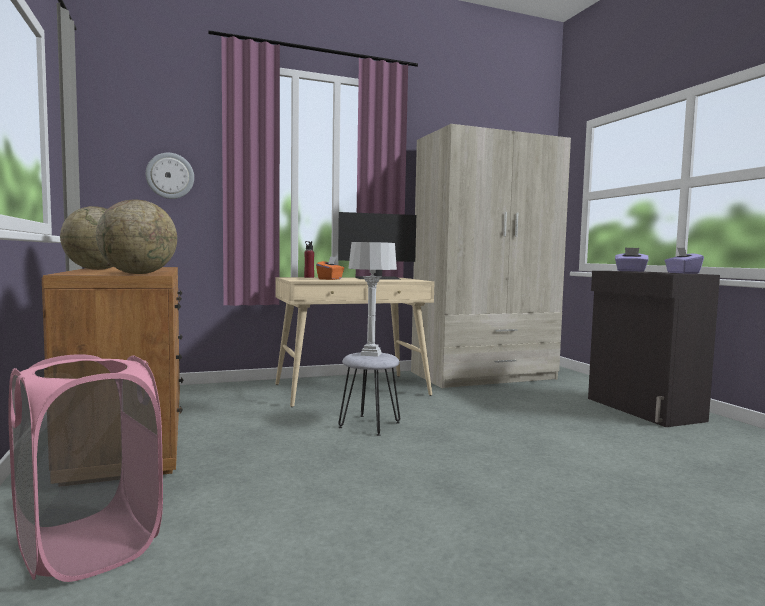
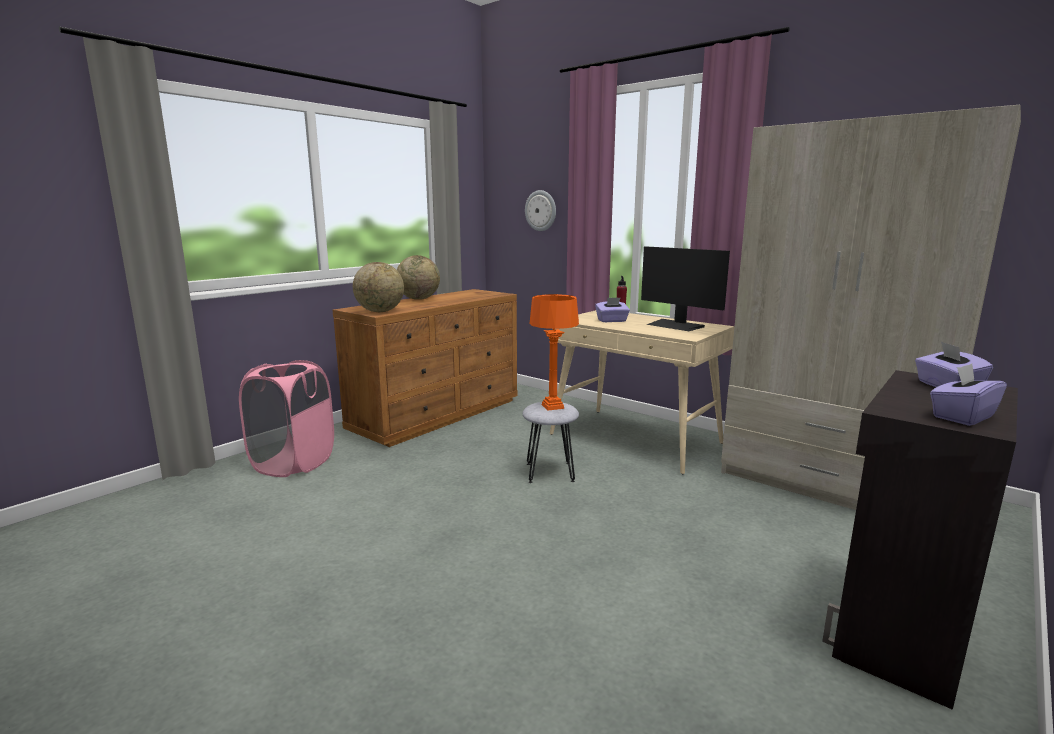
camera: 60 degrees right, 10 degrees up
(330, 279) = (612, 321): orange tissue box -> purple tissue box
(371, 354) = (553, 406): grey table lamp -> orange table lamp

